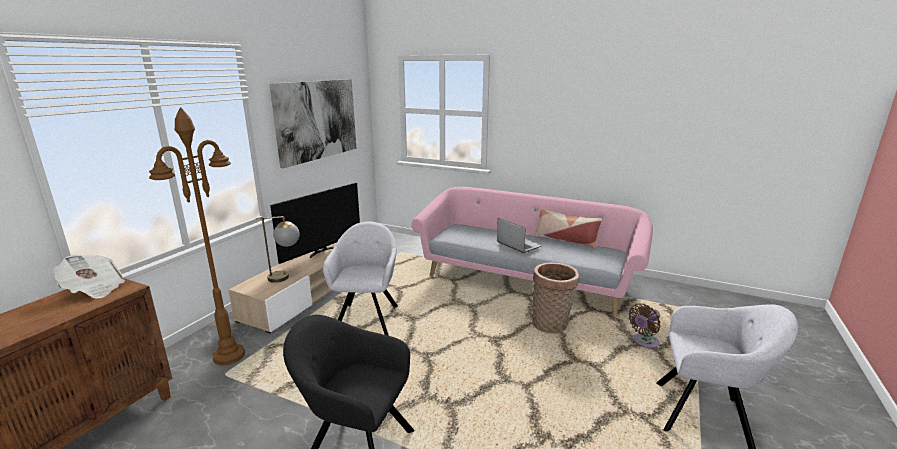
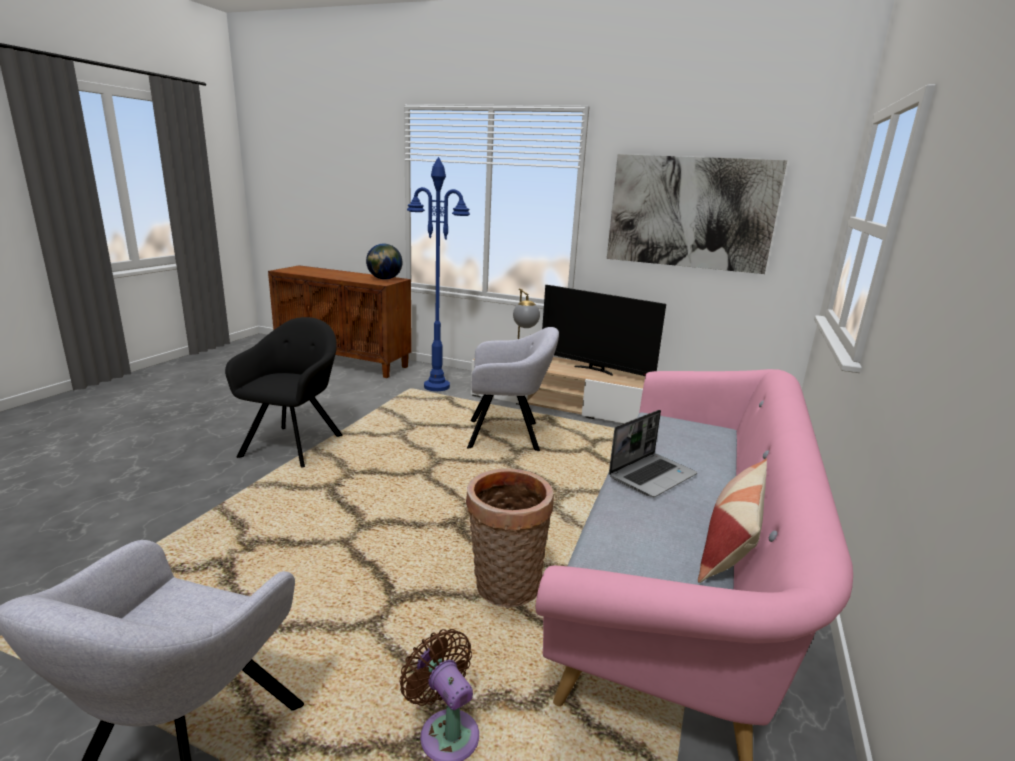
camera: 85 degrees right, 0 degrees up
(93, 289) = (384, 279): newspaper -> globe
(229, 356) = (436, 386): brown floor lamp -> blue floor lamp

